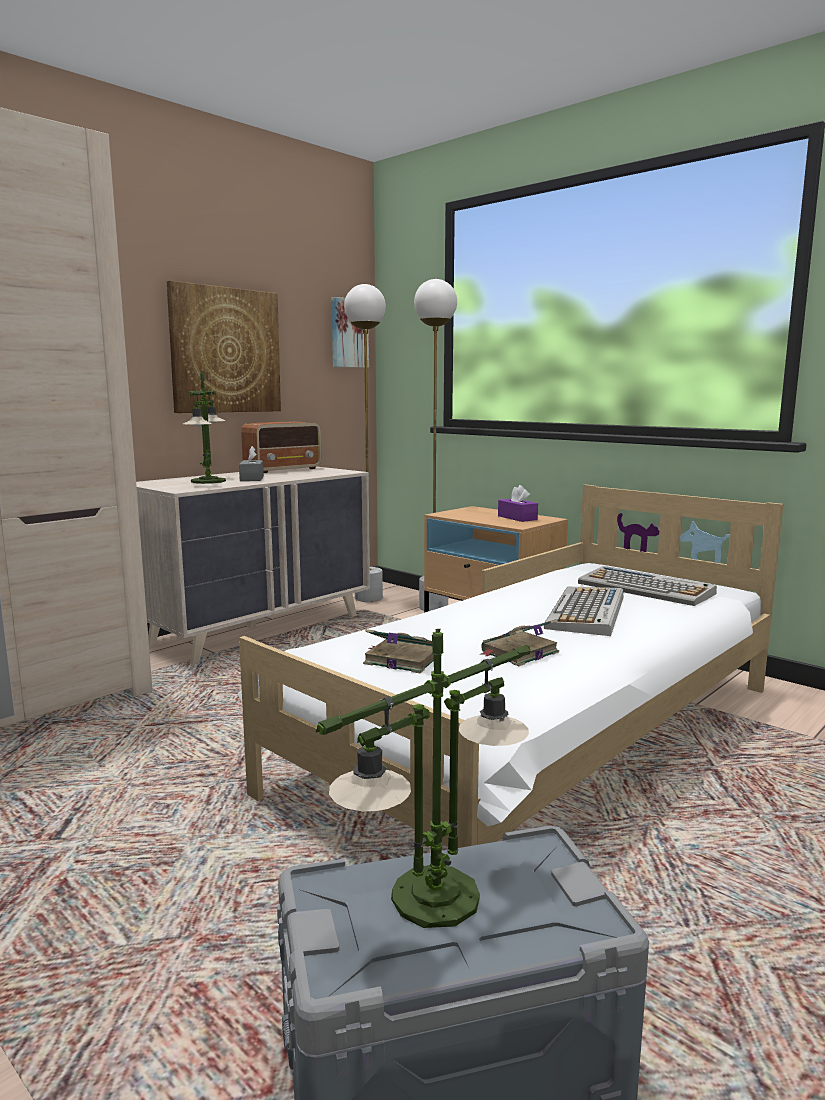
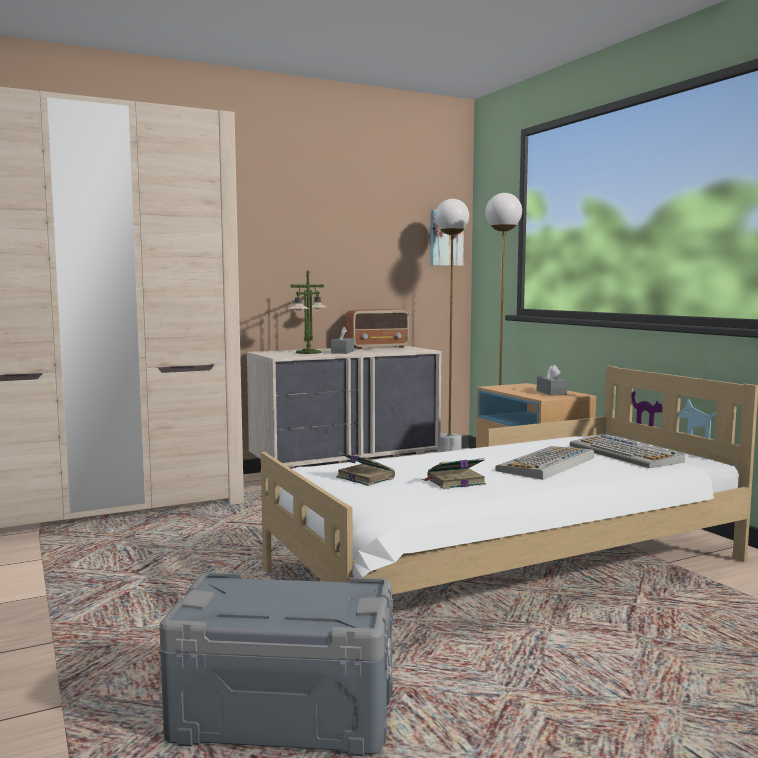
camera: 20 degrees right, 5 degrees down
(225, 350) = (336, 254): picture -> none
(434, 898) = (276, 598): table lamp -> none
(517, 518) = (551, 392): purple tissue box -> grey tissue box

